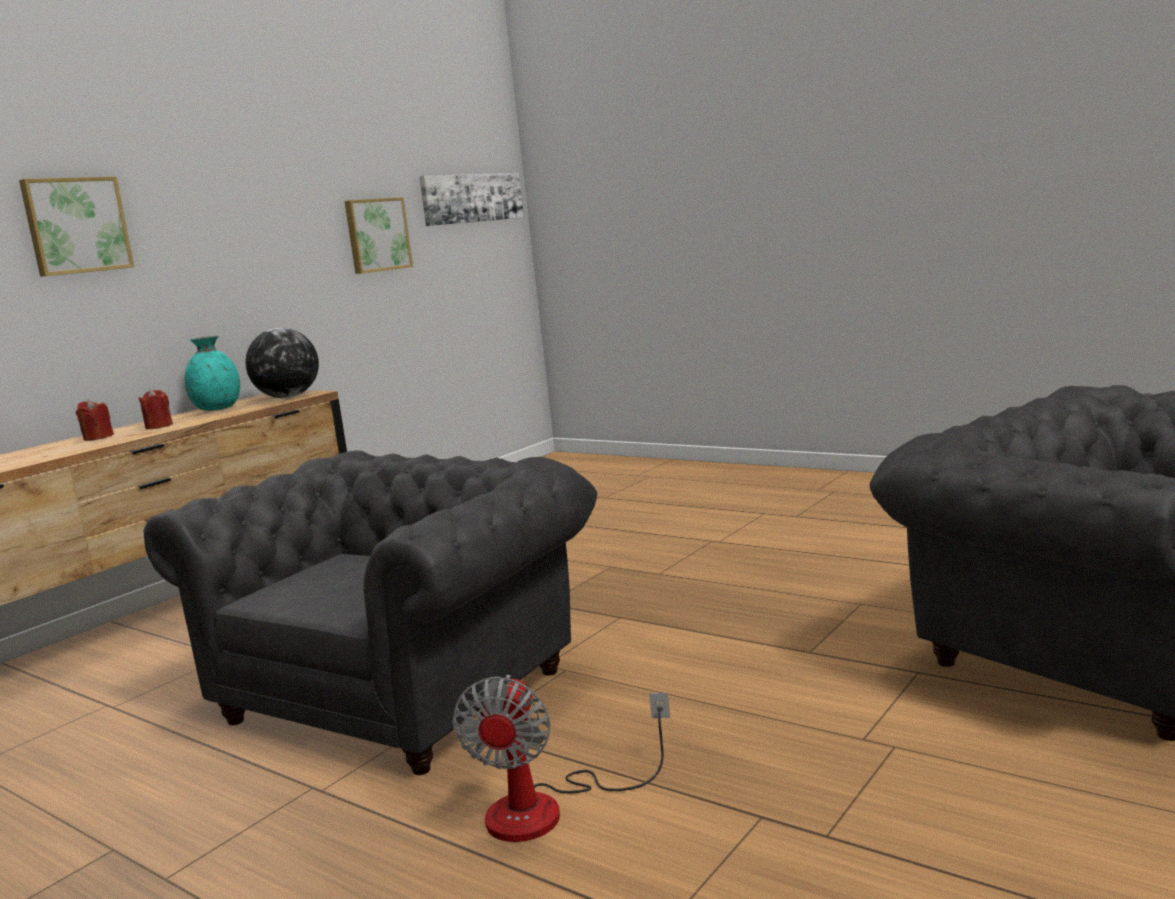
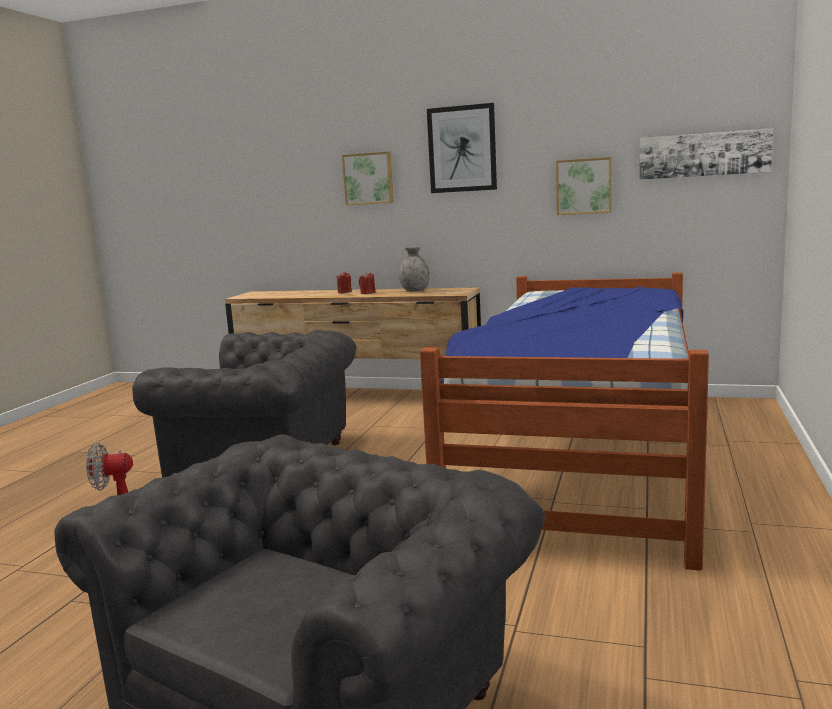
camera: 70 degrees right, 0 degrees up
(217, 409) = (415, 290): turquoise vase -> grey vase
(226, 179) = (462, 149): none -> picture
(288, 397) = (446, 293): globe -> none
(607, 522) = (581, 455): none -> bed

